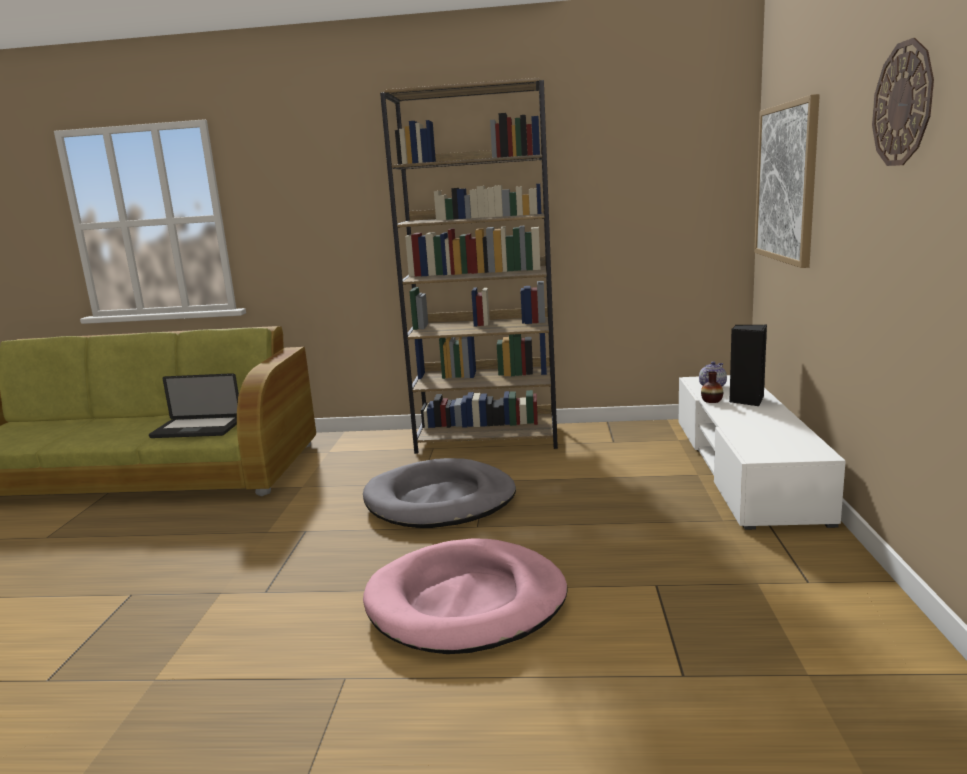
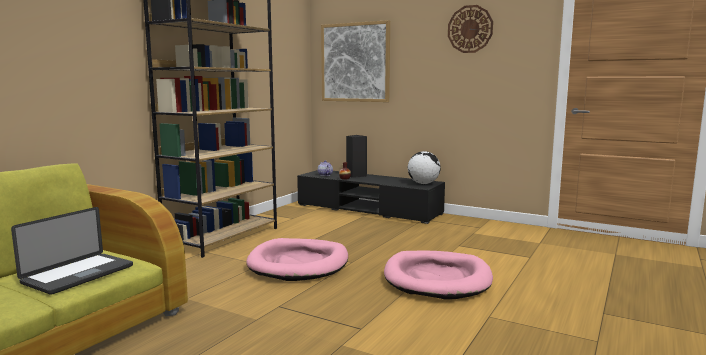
camera: 65 degrees left, 5 degrees down
(440, 500) = (299, 263): grey dog bed -> pink dog bed
(744, 467) = (368, 209): white tv stand -> black tv stand
(786, 449) = (423, 183): none -> globe

